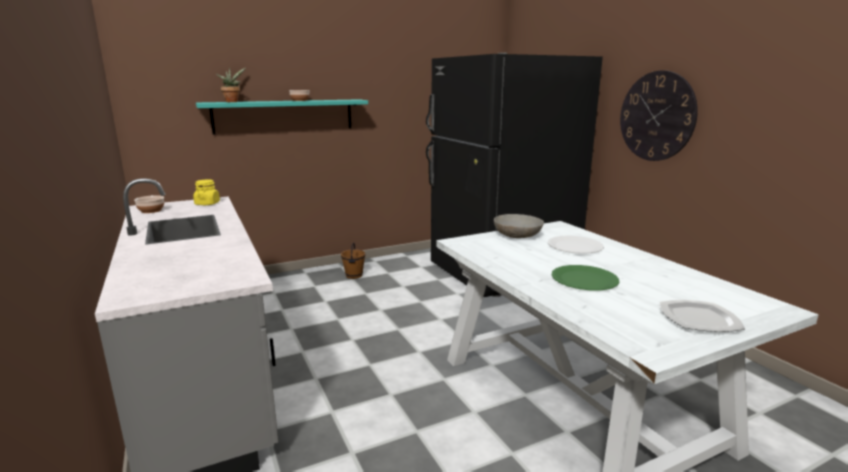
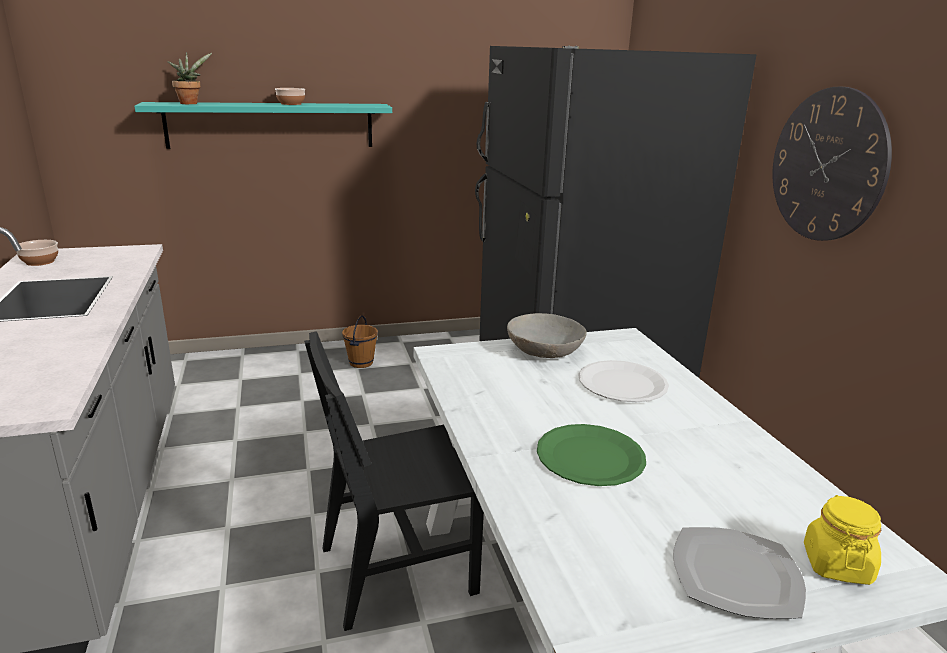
camera: 10 degrees right, 5 degrees up
(207, 203) = (122, 255): yellow jar -> yellow jar (836, 564)
(442, 387) = (397, 570): none -> black chair

